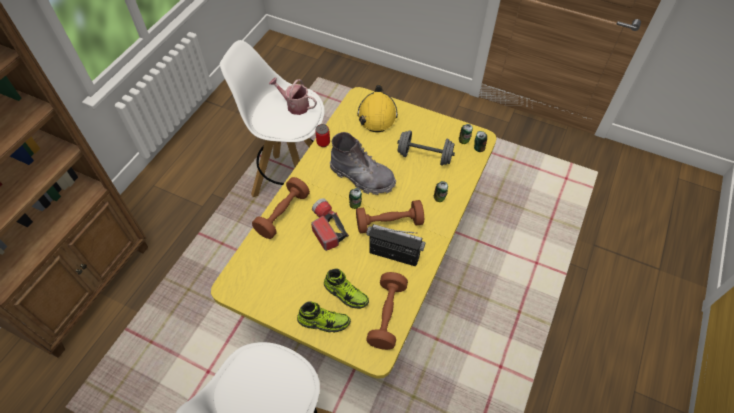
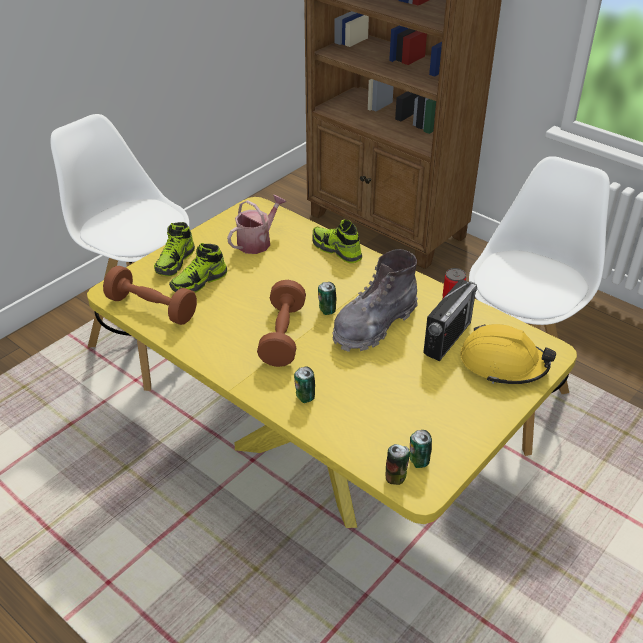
camera: 105 degrees right, 15 degrees down
(283, 214) = (336, 250): brown dumbbell -> shoe
(295, 105) = (541, 287): watering can -> watering can (257, 242)
(326, 228) = (300, 281): flashlight -> none
(394, 254) = (232, 330): radio -> radio (447, 338)
(424, 156) = (396, 400): grey dumbbell -> none

